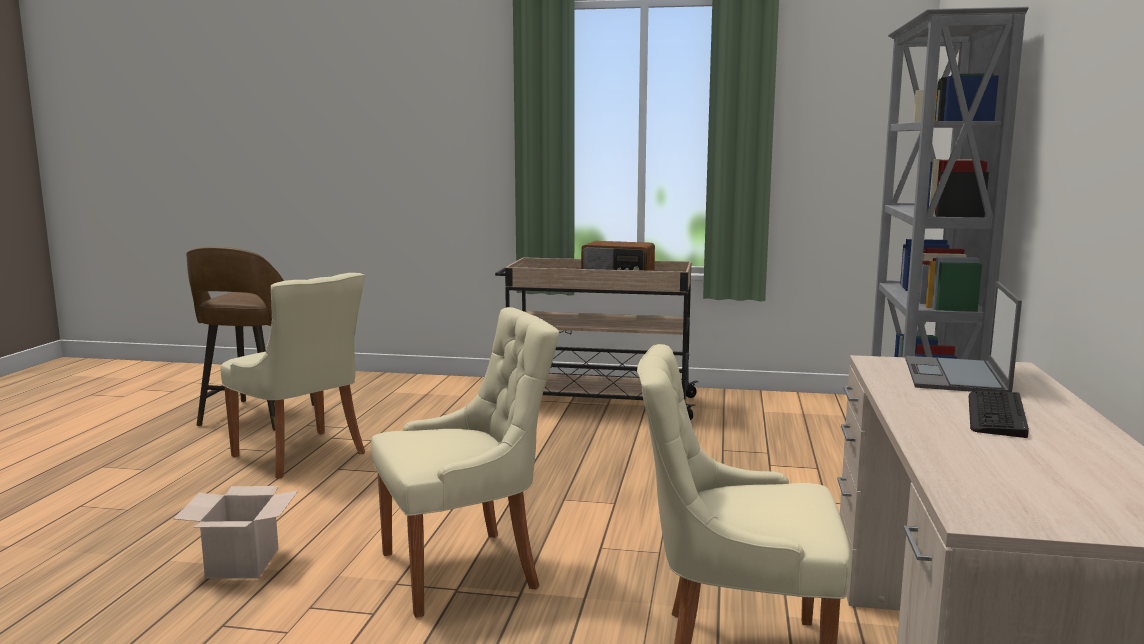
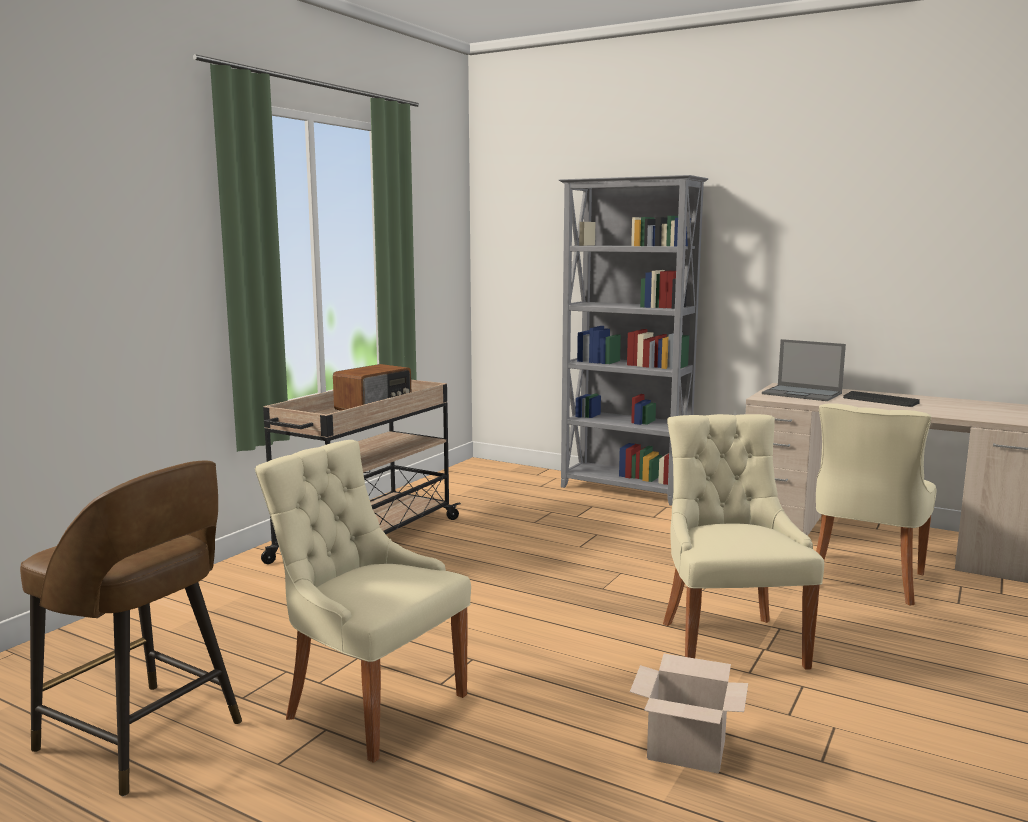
camera: 70 degrees left, 0 degrees up
(302, 455) = (371, 704): beige chair -> beige chair turned 120 degrees counterclockwise

